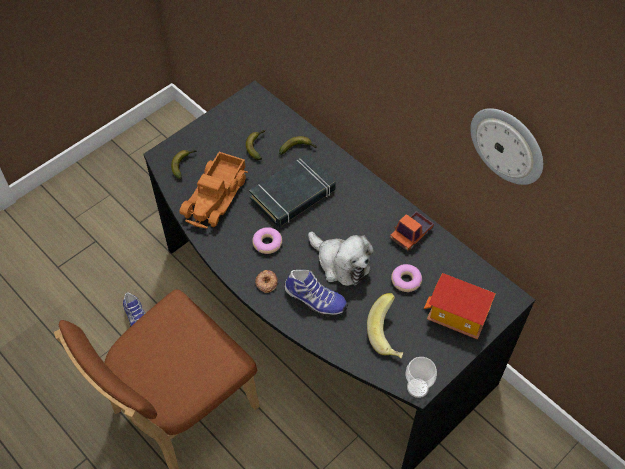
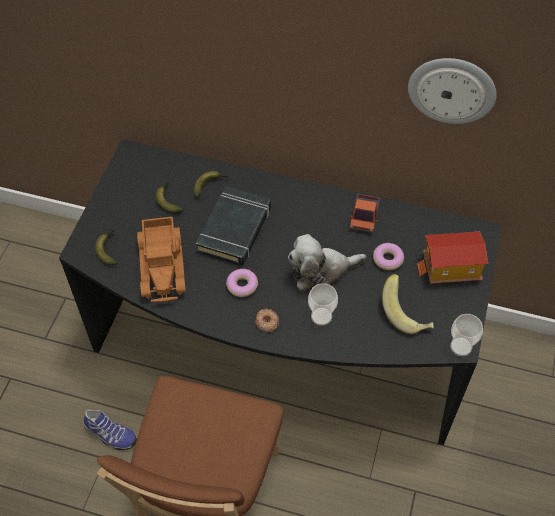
camera: 30 degrees left, 0 degrees up
(314, 300) = (321, 316): shoe -> cup
(340, 263) = (321, 272): plush toy -> plush toy turned 150 degrees clockwise

